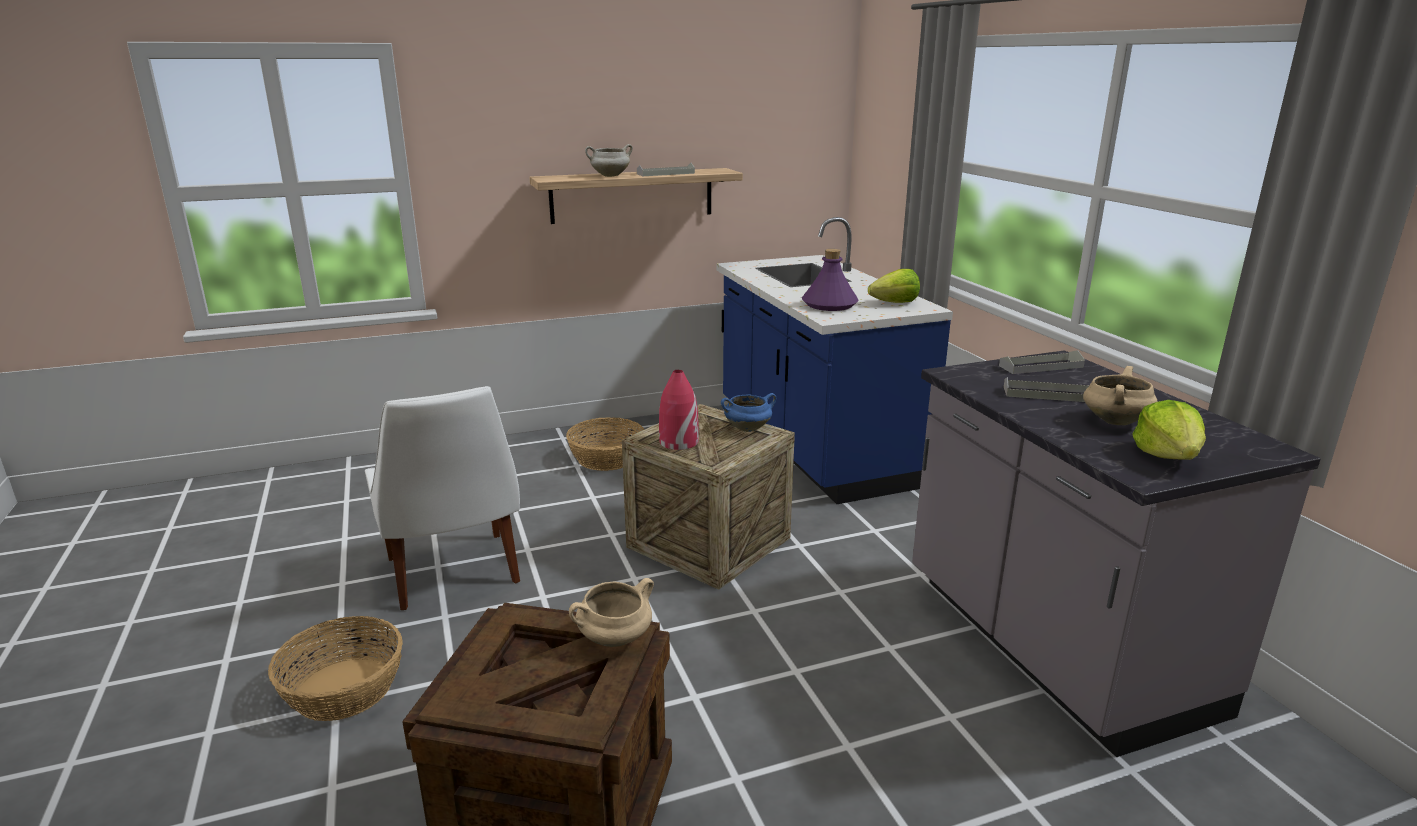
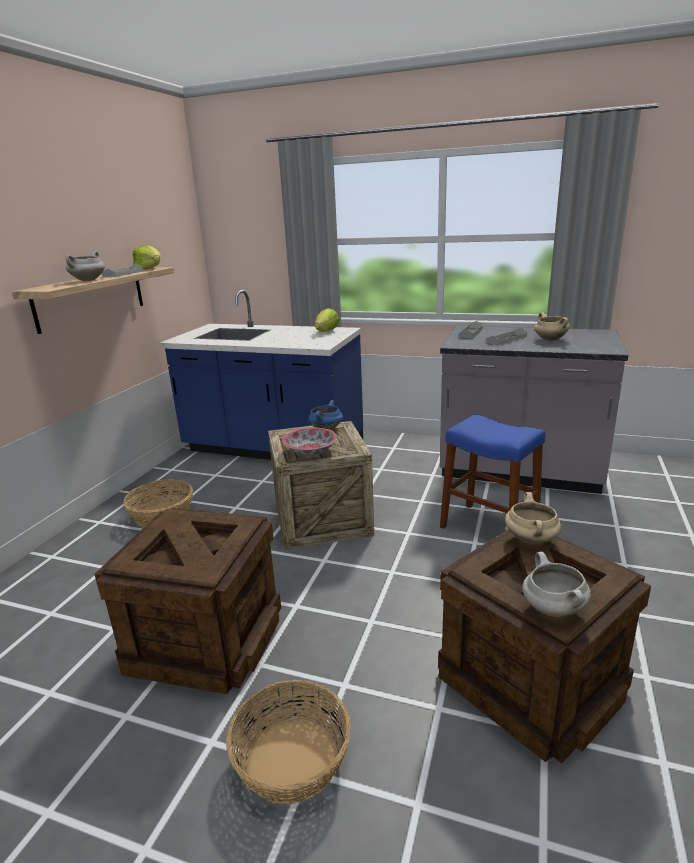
camera: 50 degrees left, 0 degrees up
(454, 573) = (207, 640): white chair -> crate
(469, 690) = (552, 609): none -> white cooking pot
(678, 442) = (310, 451): red vase -> bowl
(829, 304) = (299, 341): purple bottle -> none
(846, 671) = (489, 528): none -> blue stool
(1168, 455) = (594, 343): lettuce -> lettuce (150, 268)

